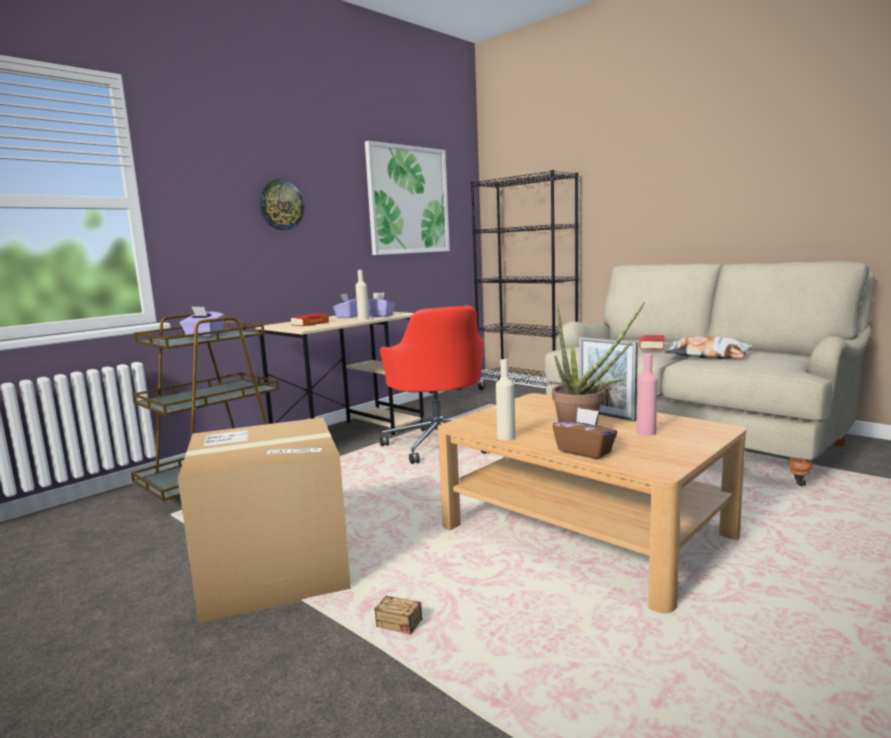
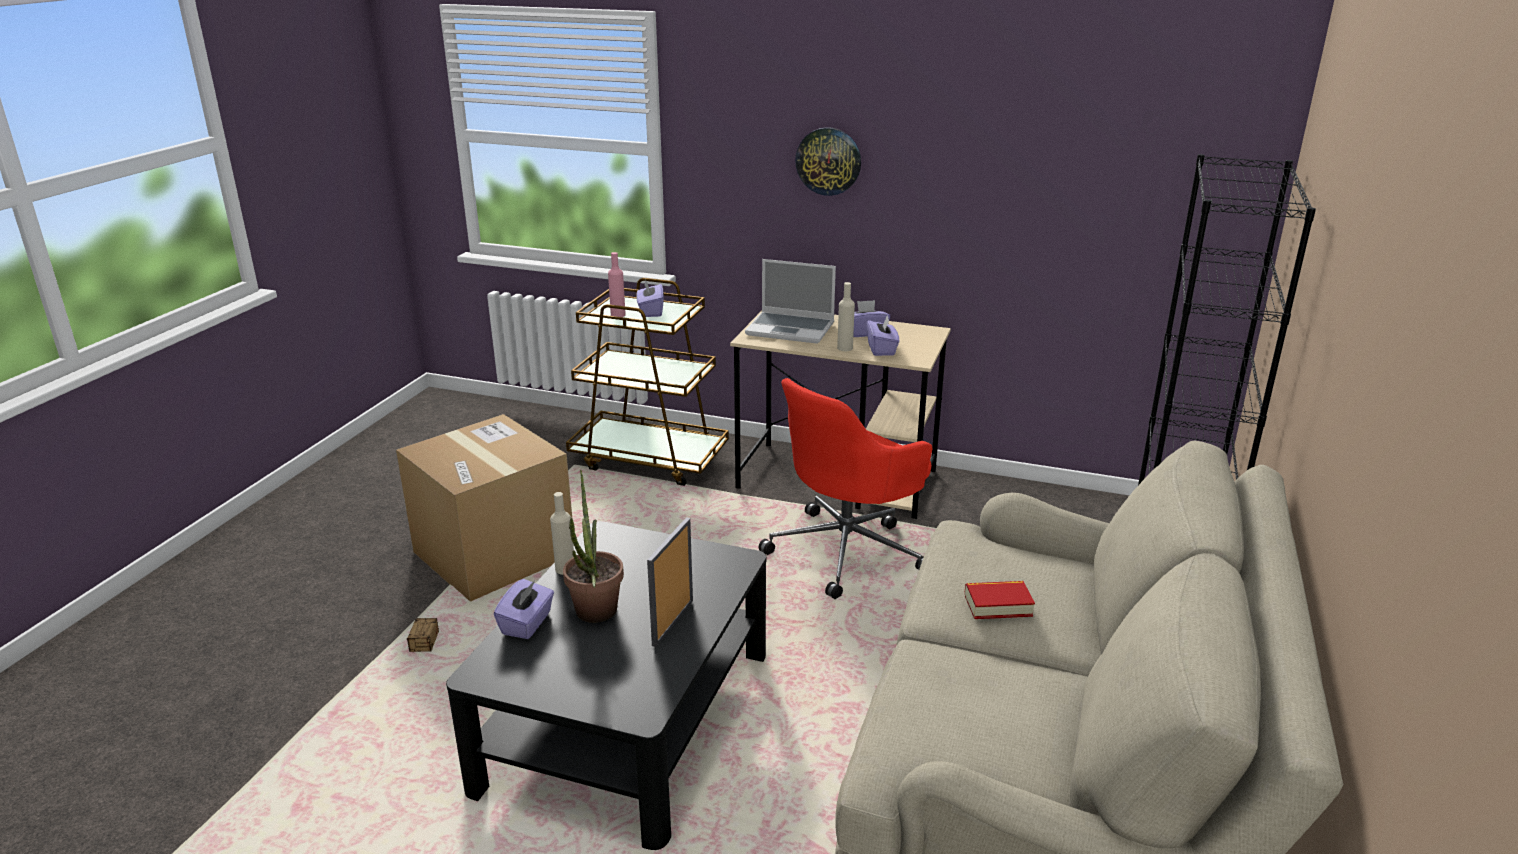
camera: 65 degrees right, 15 degrees up
(310, 324) = (791, 329): book -> laptop
(408, 200) = (1076, 167): picture -> none
(585, 452) = (527, 624): brown tissue box -> purple tissue box
(585, 531) = (628, 719): beige coffee table -> black coffee table
(646, 432) = (606, 658): pink bottle -> pink bottle (618, 315)
(707, 356) = (975, 672): pillow -> none

